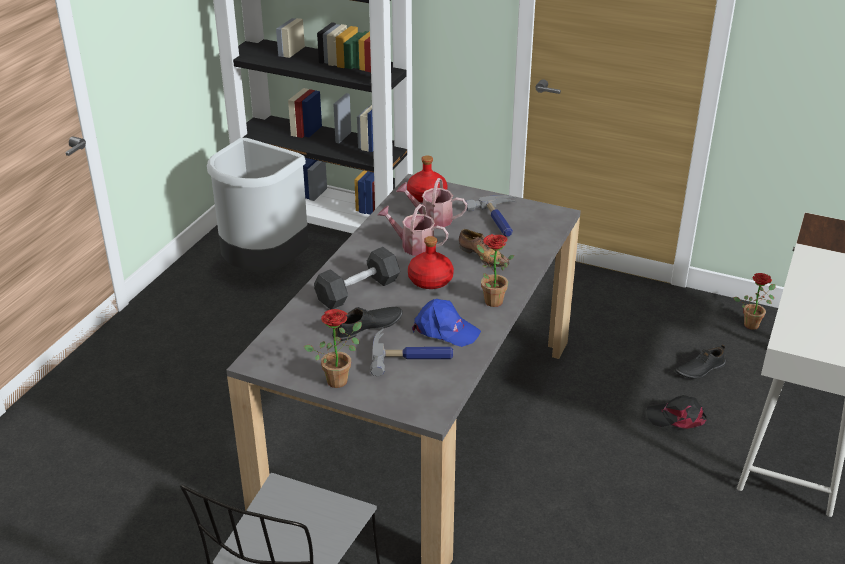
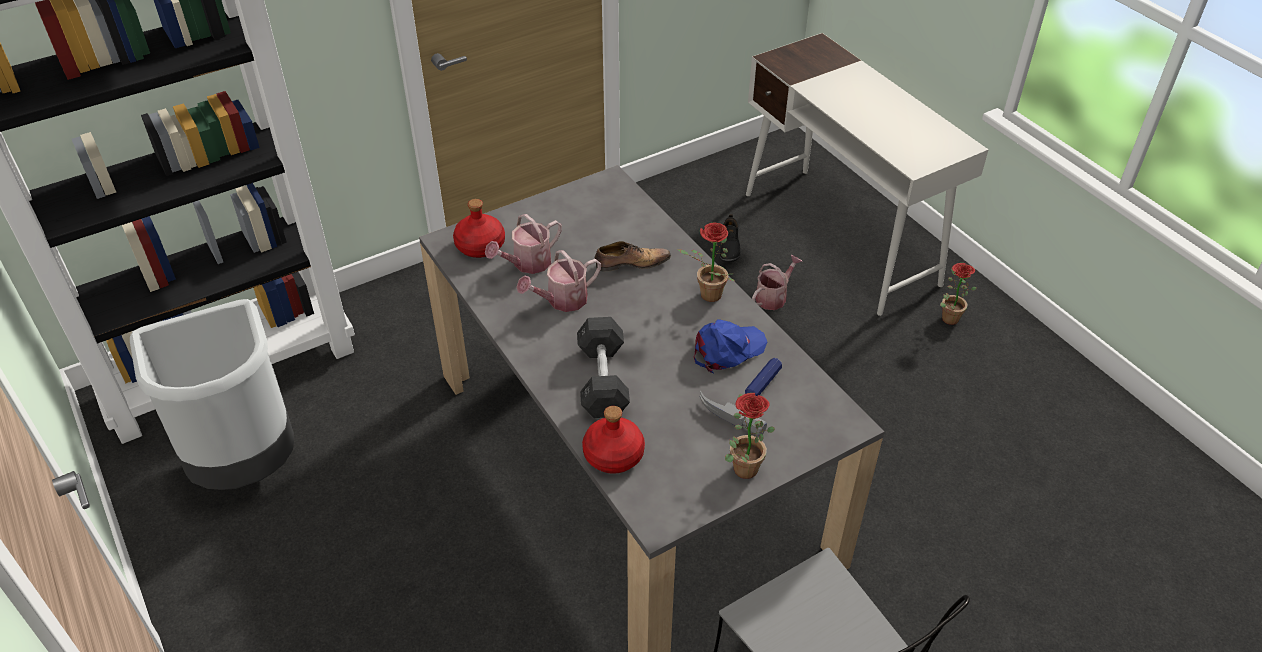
camera: 55 degrees left, 10 degrees up
(368, 328) = (675, 403): black shoe -> none
(430, 280) = (635, 319): red bottle -> red bottle (613, 455)
(499, 220) = (579, 221): hammer -> none
(677, 417) = (773, 297): black cap -> watering can
(752, 323) = (703, 184): potted plant -> potted plant (948, 316)

